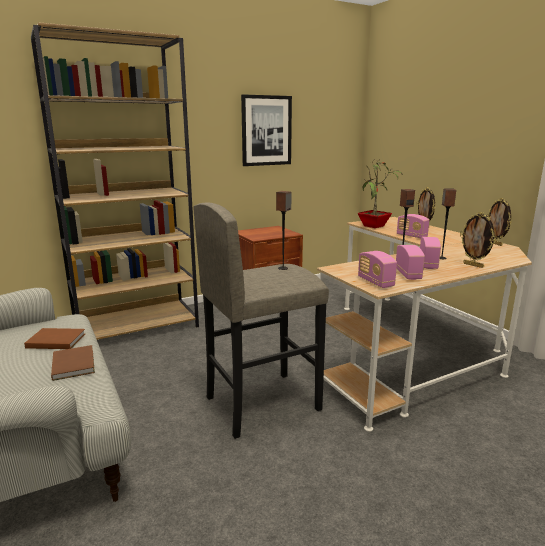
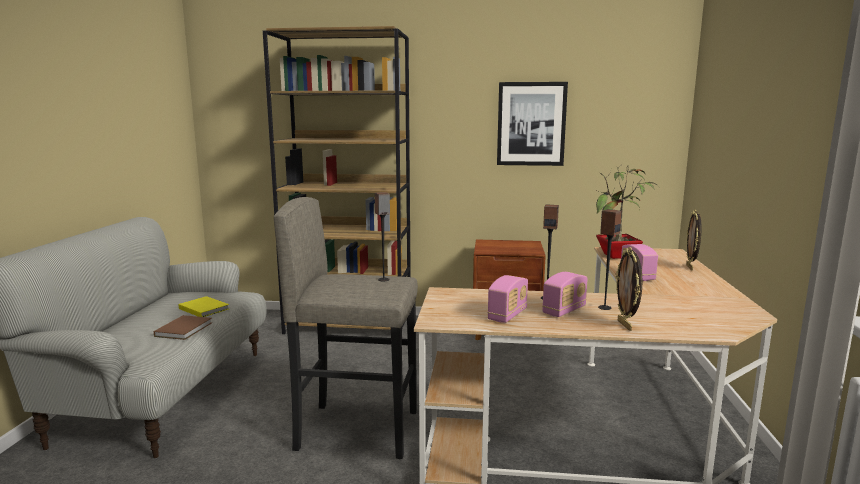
camera: 35 degrees right, 5 degrees down
(55, 340) = (204, 308): brown book -> yellow book
(375, 282) = (448, 314): radio -> none
(495, 244) = (745, 307): picture frame -> none

